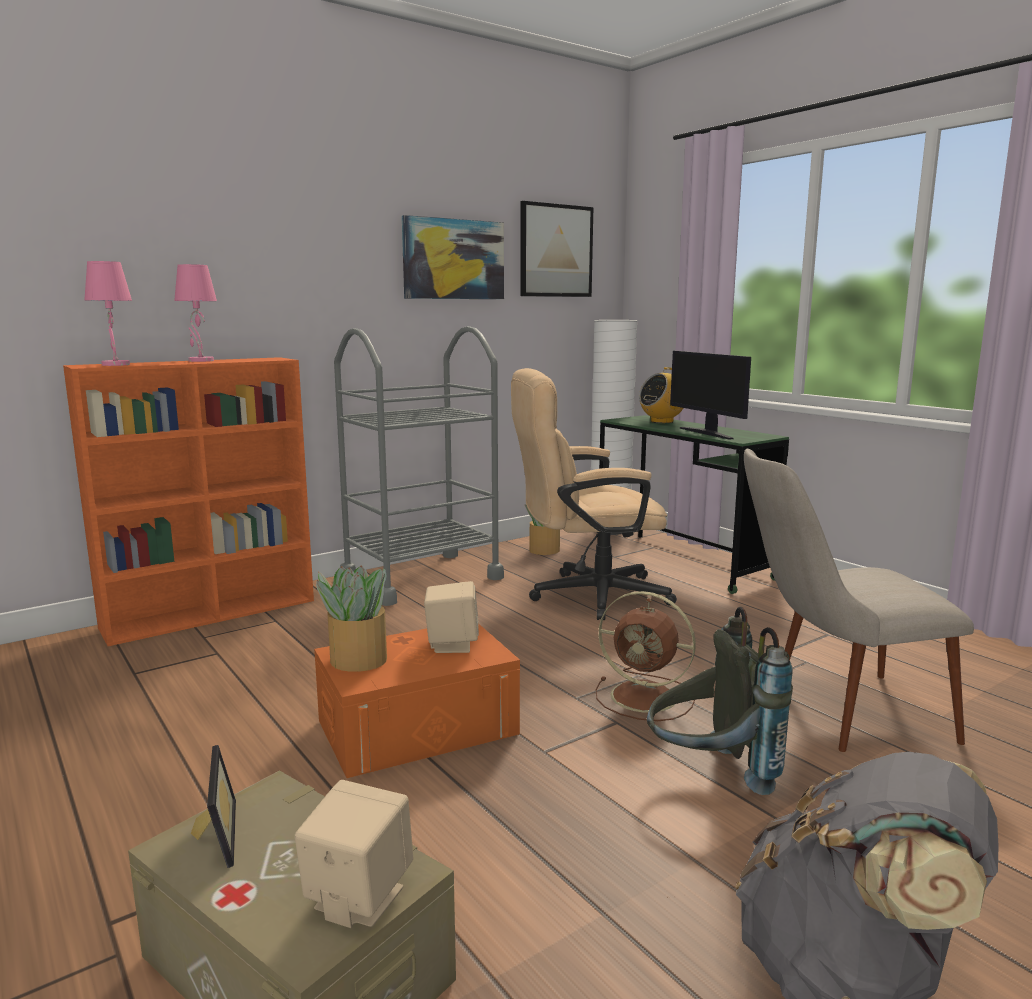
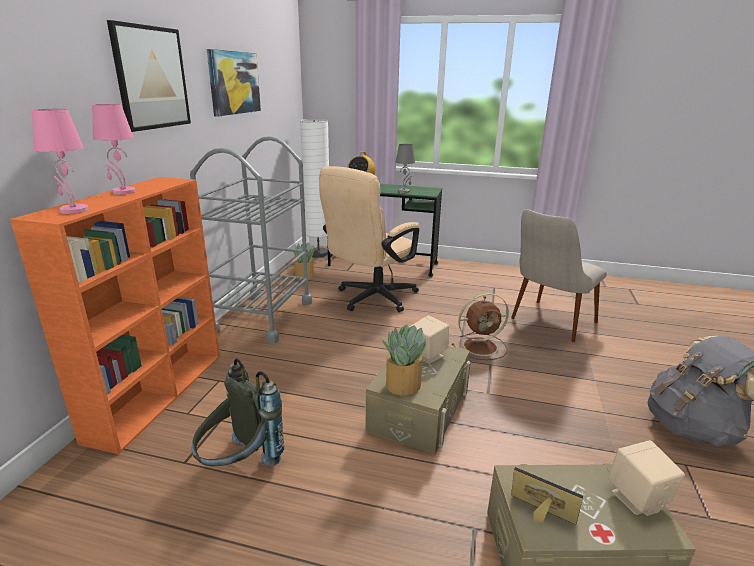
camera: 40 degrees left, 10 degrees up
(418, 727) = (418, 409): orange storage box -> beige storage box
(556, 251) = (276, 73): picture -> picture (151, 78)
(707, 433) = (404, 191): monitor -> grey table lamp
(709, 775) = (555, 373): grey backpack -> grey backpack (240, 465)

